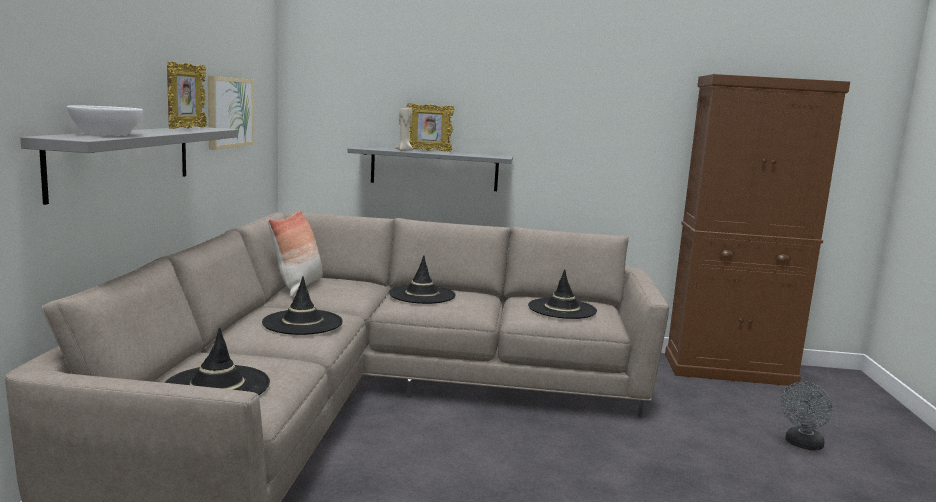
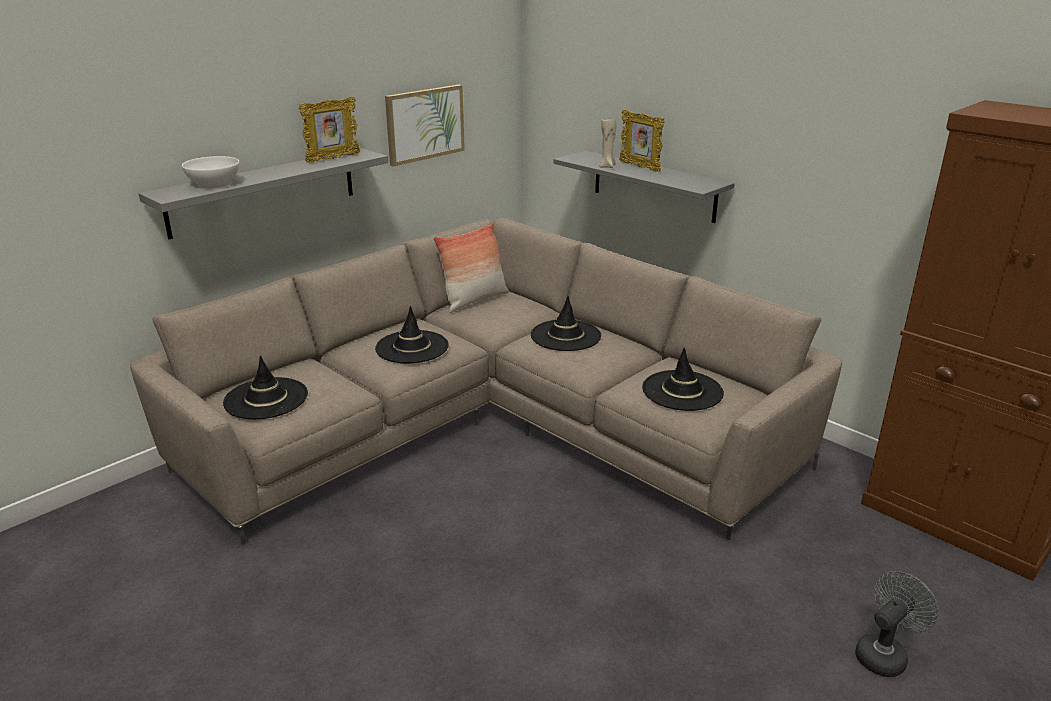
camera: 40 degrees right, 15 degrees up
(802, 445) = (884, 654): grey fan -> grey fan turned 150 degrees clockwise

